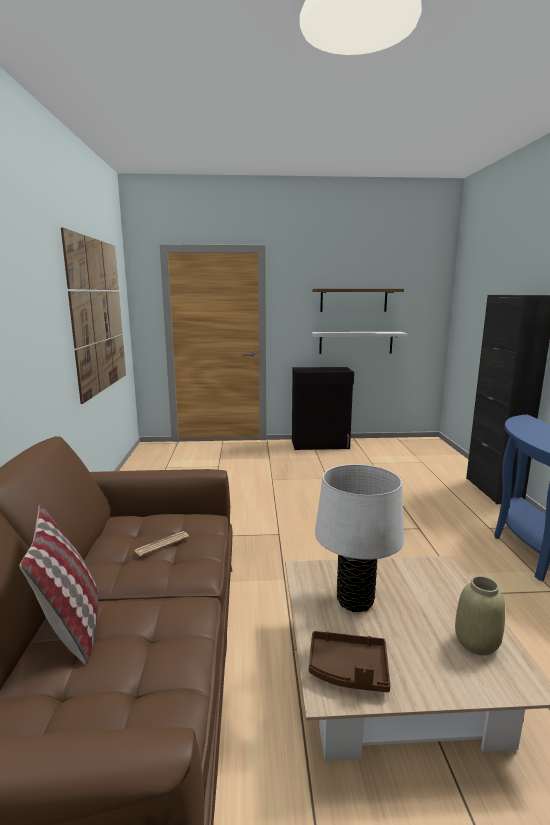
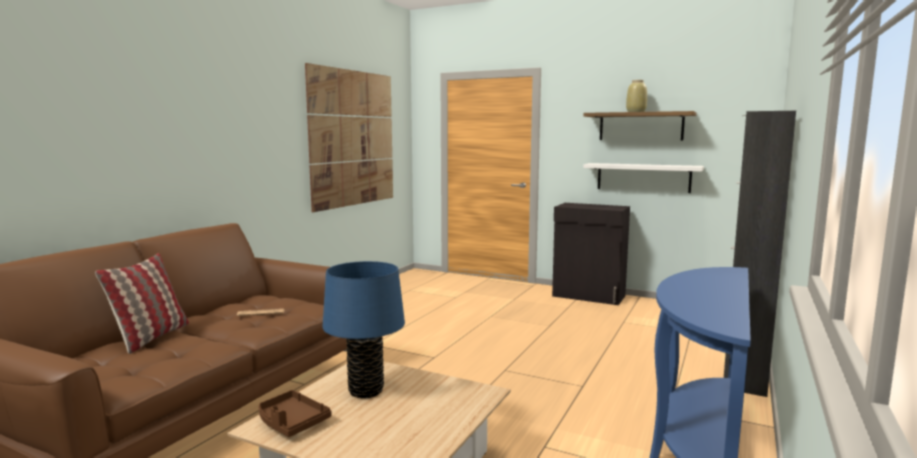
camera: 30 degrees right, 5 degrees down
(355, 601) = (366, 391): white table lamp -> blue table lamp
(476, 643) = (412, 441): beige vase -> beige vase (636, 112)

